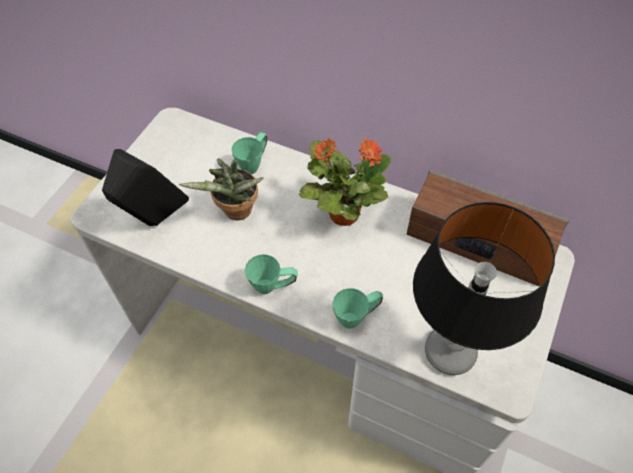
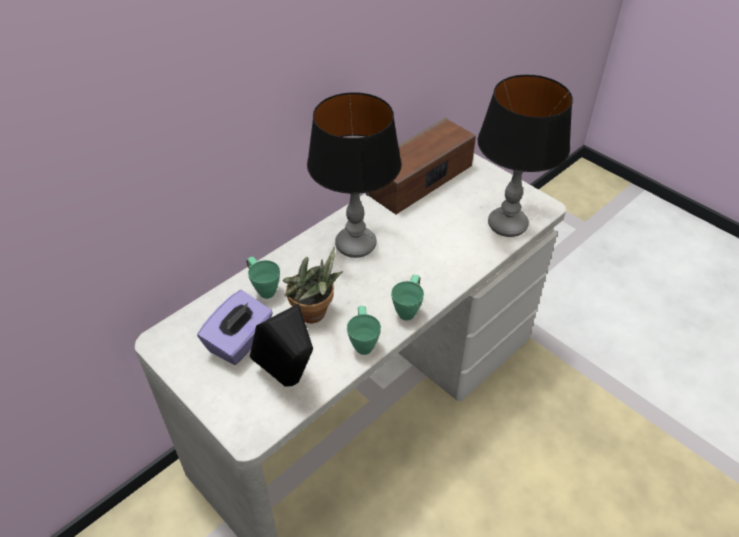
camera: 70 degrees left, 10 degrees down
(187, 171) = (240, 341): none -> purple tissue box
(342, 213) = (355, 245): potted plant -> table lamp
(357, 317) = (459, 265): green mug -> green mug (363, 341)

